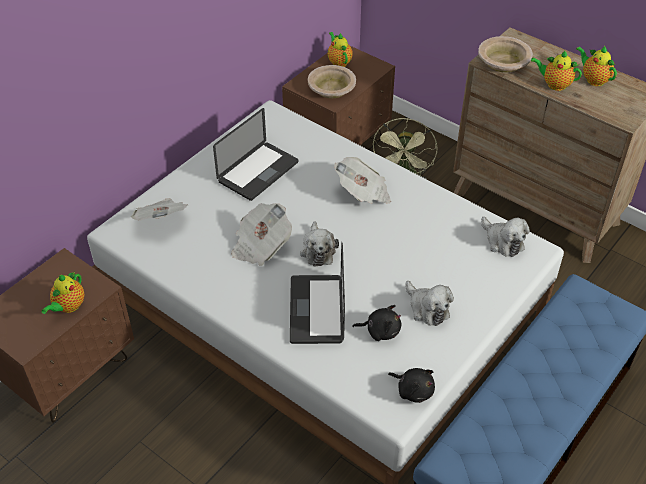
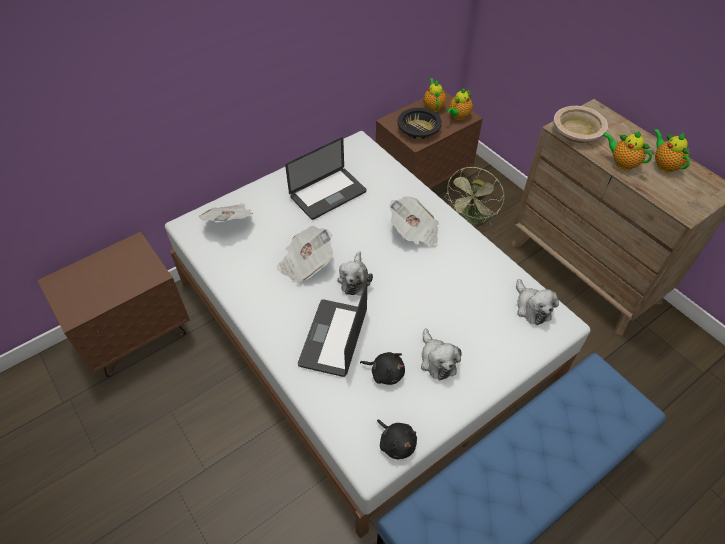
camera: 15 degrees right, 5 degrees up
(68, 307) = (122, 286): teapot -> teapot (458, 116)
(331, 88) = (418, 129): beige bowl -> black bowl

